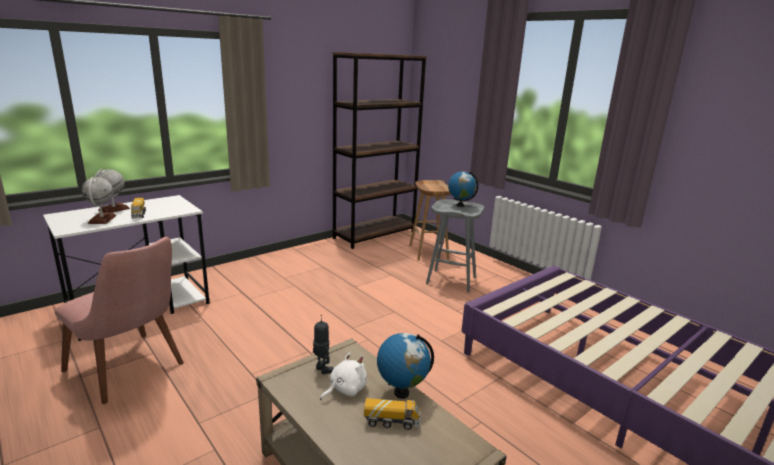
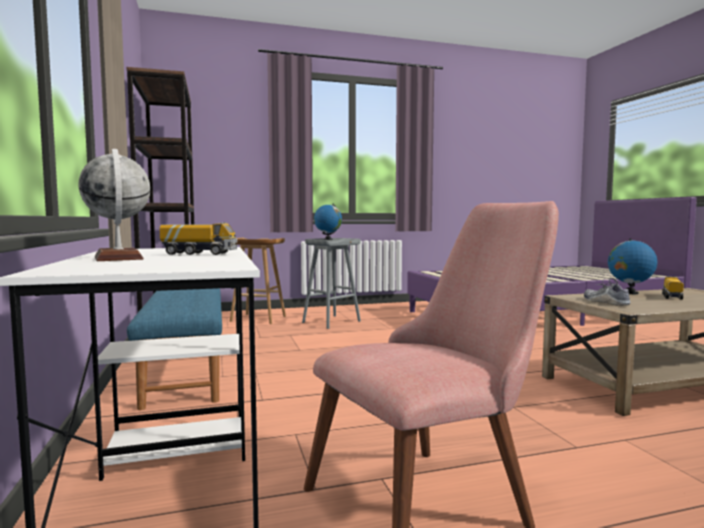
camera: 65 degrees left, 15 degrees down
(102, 219) = (186, 259): globe -> none
(288, 265) = (184, 370): none -> blue bench
(322, 369) = (605, 302): toy robot -> shoe
(345, 389) = (634, 300): white plush toy -> none

